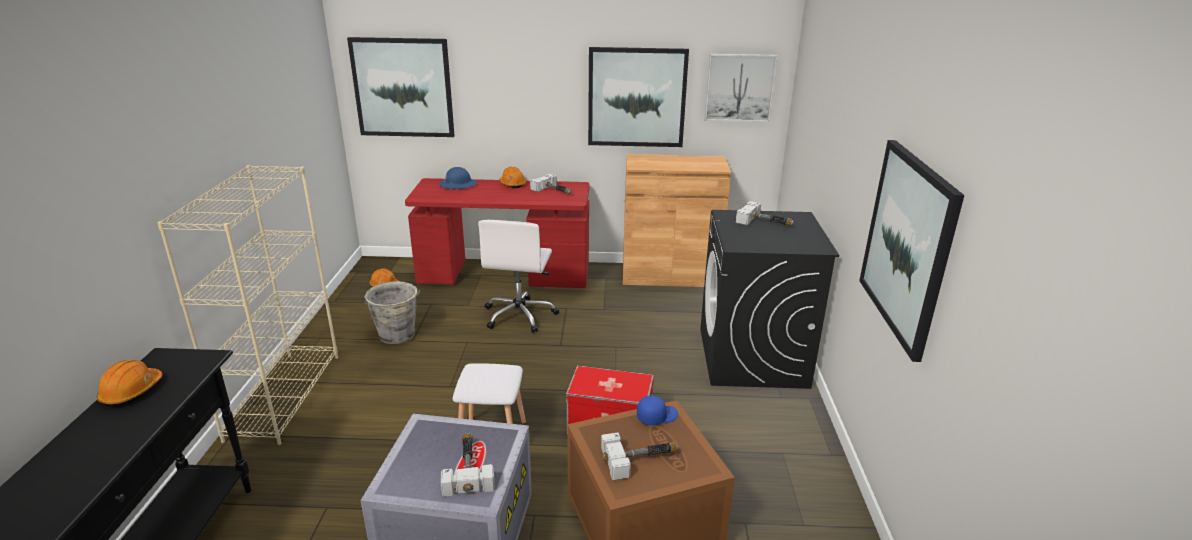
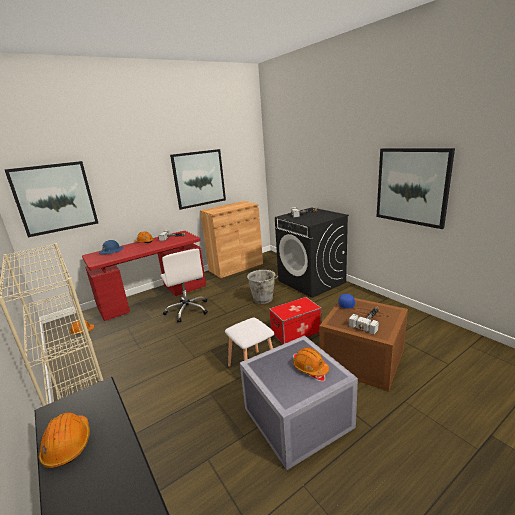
camera: 35 degrees left, 5 degrees down
(397, 336) = (127, 350): grey bucket -> grey bucket (264, 299)
(468, 468) = (310, 367): hammer -> orange hard hat
(739, 87) = (244, 165): picture -> none

